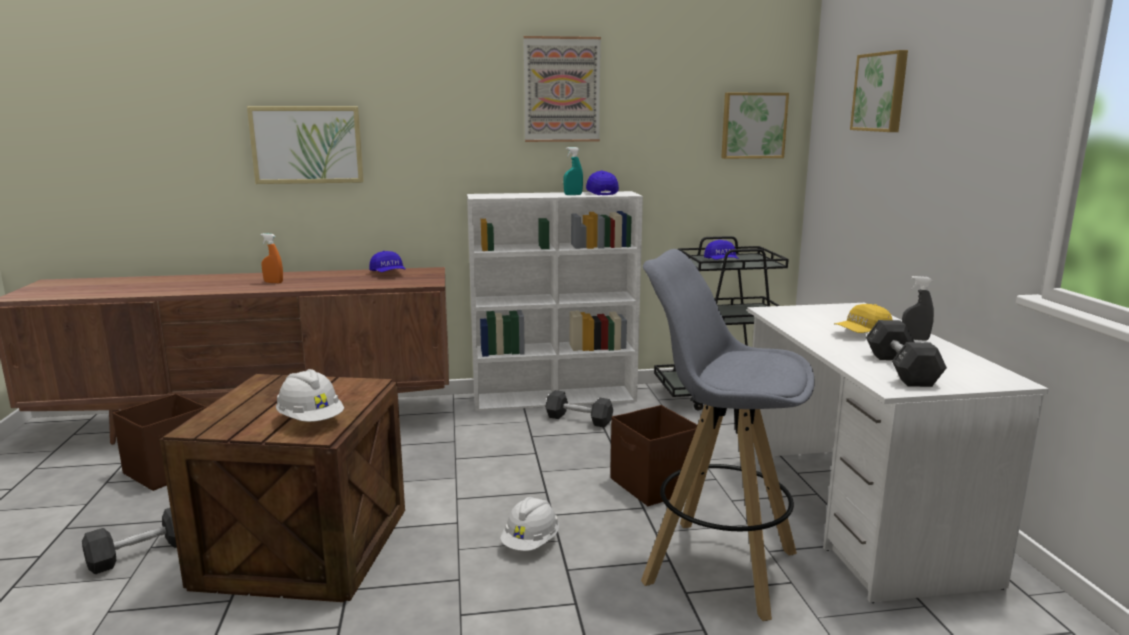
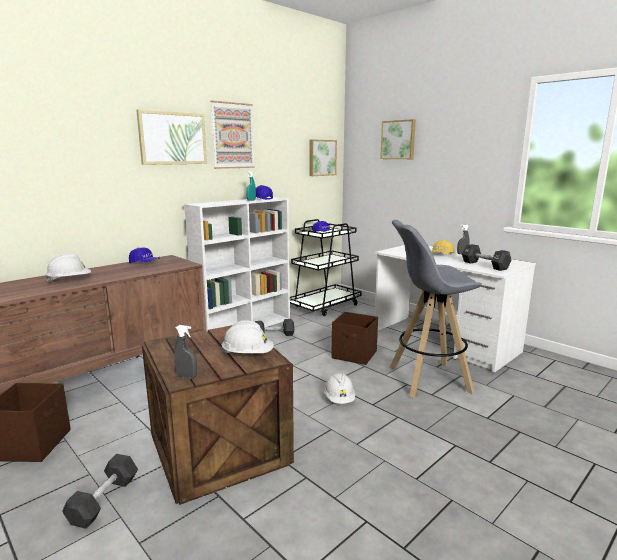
camera: 35 degrees left, 0 degrees up
(207, 426) = (186, 376): none -> grey spray bottle
(273, 282) = (70, 280): orange spray bottle -> white hard hat
(307, 145) = (70, 173): picture -> picture (172, 138)

